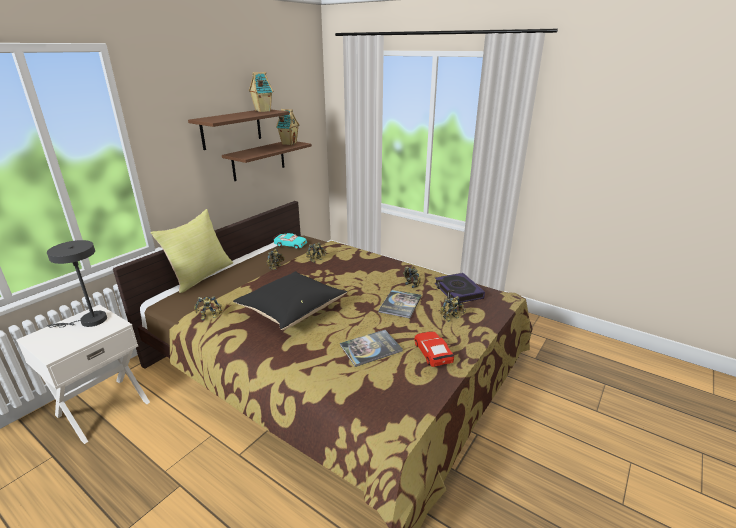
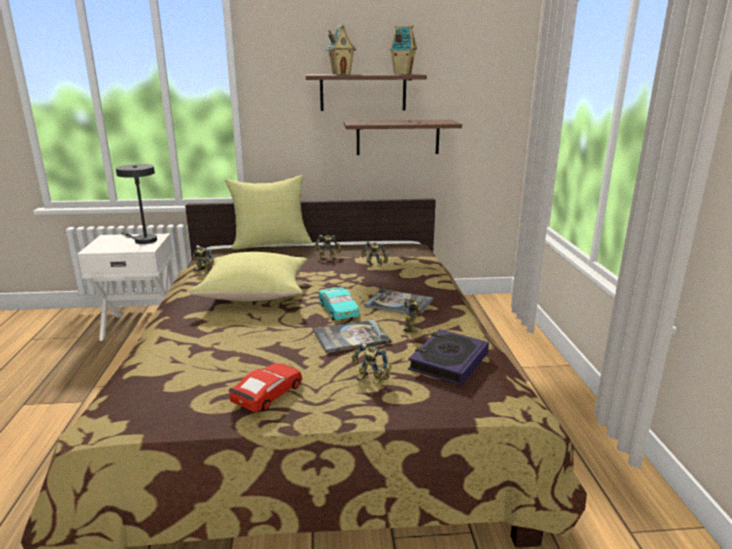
camera: 50 degrees right, 5 degrees down
(289, 143) = (437, 121): toy house -> toy house (341, 74)
(290, 244) = (389, 246): turquoise toy car -> turquoise toy car (338, 310)
(292, 311) = (256, 294): black pillow -> yellow pillow
(371, 348) = (234, 354): book -> book (399, 303)

